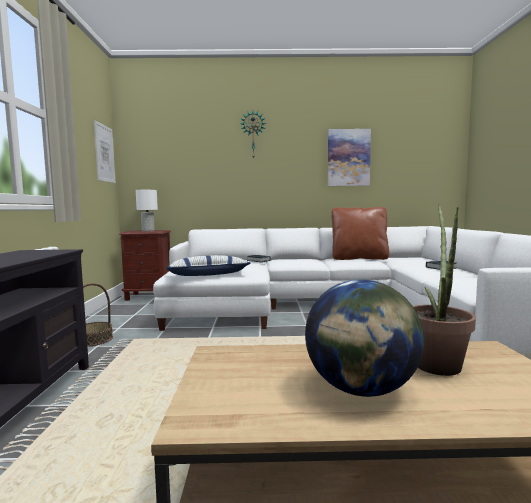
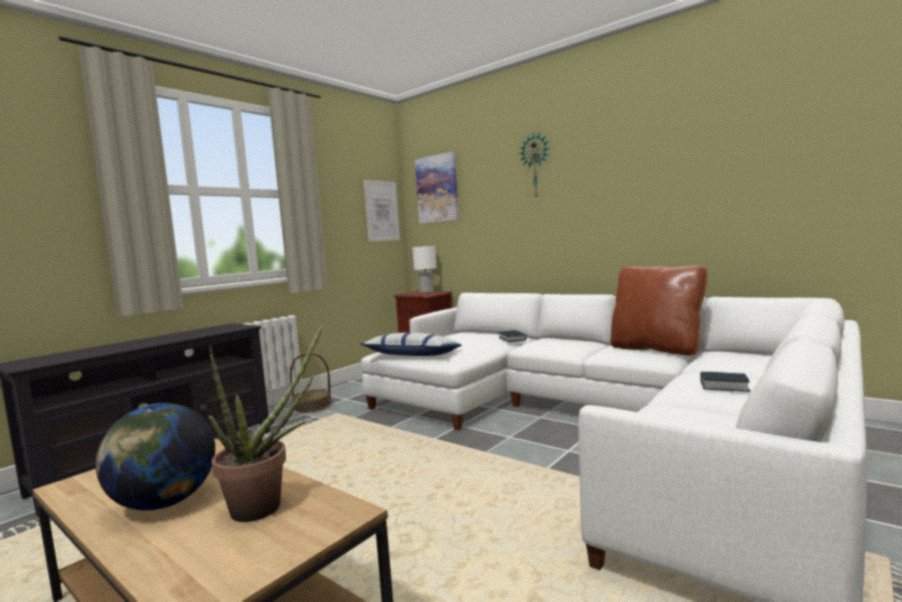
camera: 40 degrees right, 0 degrees up
(348, 158) = (675, 181): picture -> picture (437, 189)

